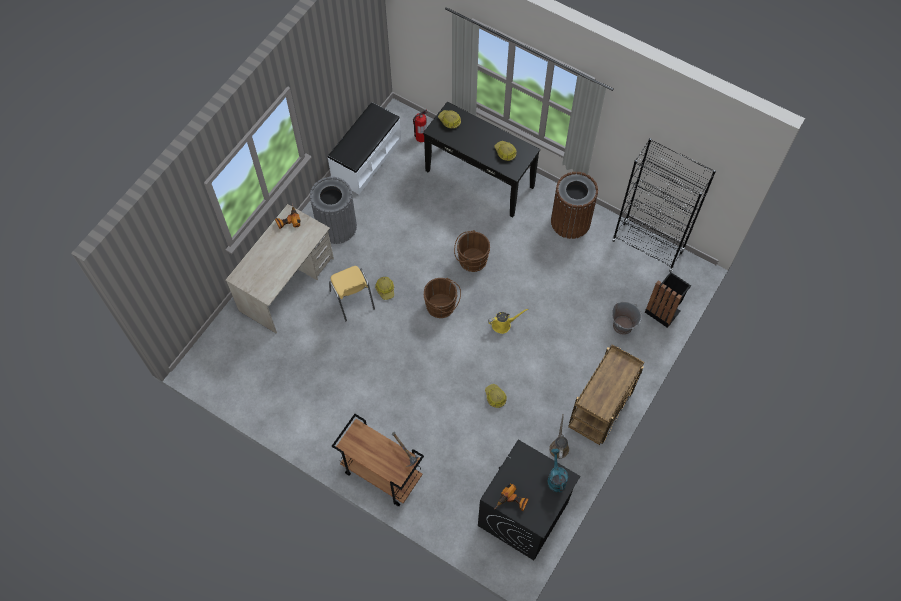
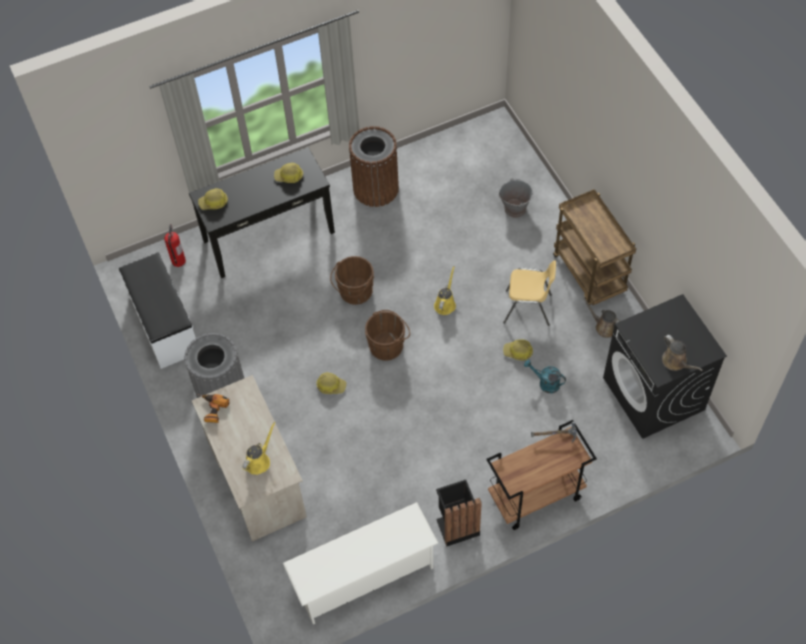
camera: 55 degrees left, 5 degrees down
(253, 394) = (364, 576): none -> white shoe rack
(267, 271) = (259, 461): none -> yellow watering can
(352, 300) = (321, 423): yellow chair -> yellow chair (528, 308)
(512, 502) = (676, 362): power drill -> brown watering can
(555, 478) = (673, 314): turquoise watering can -> turquoise watering can (545, 383)
(647, 246) = (448, 144): black bookcase -> none
(663, 310) = (521, 169): black trash can -> black trash can (456, 525)

